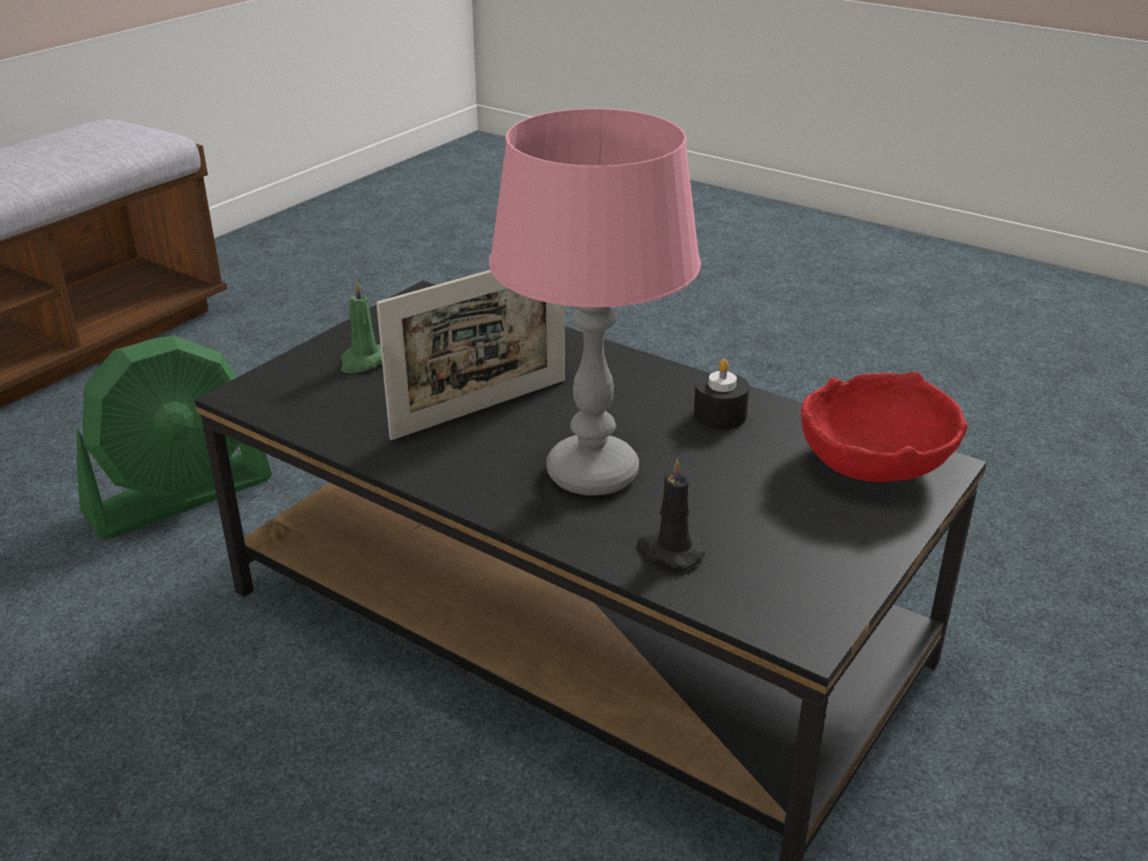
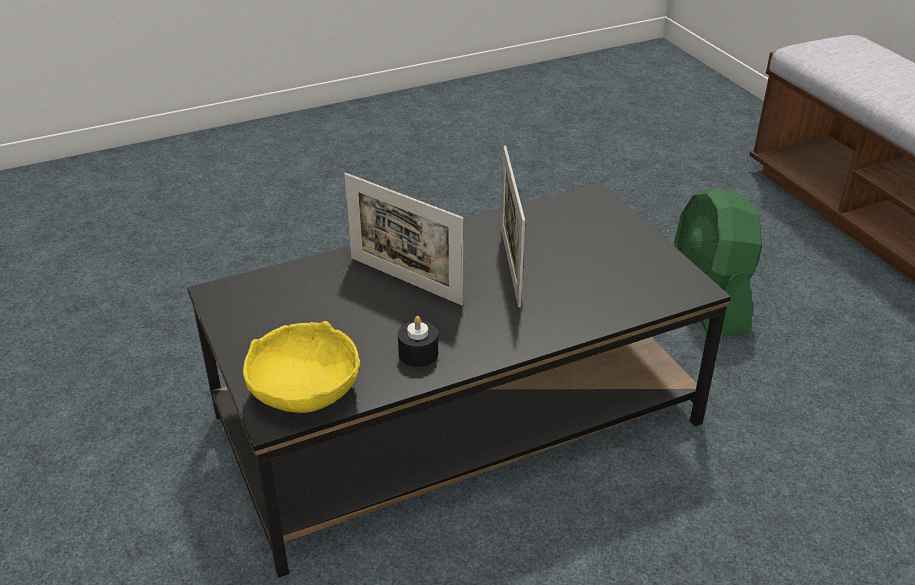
camera: 120 degrees right, 5 degrees up
(363, 362) = (606, 240): green candle -> none
(591, 473) = (405, 280): pink table lamp -> picture frame
(669, 552) = (313, 279): black candle -> none
(872, 462) = (306, 391): red bowl -> yellow bowl

